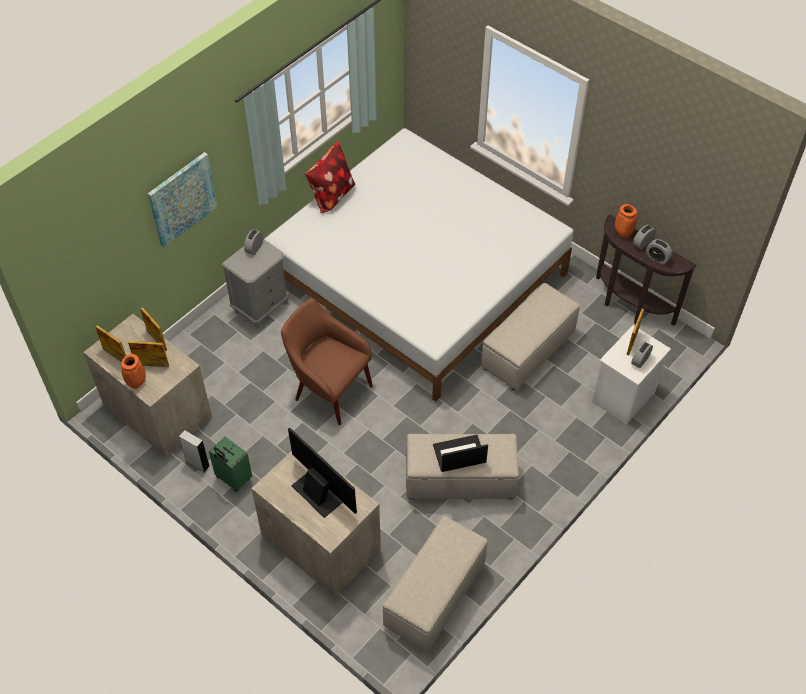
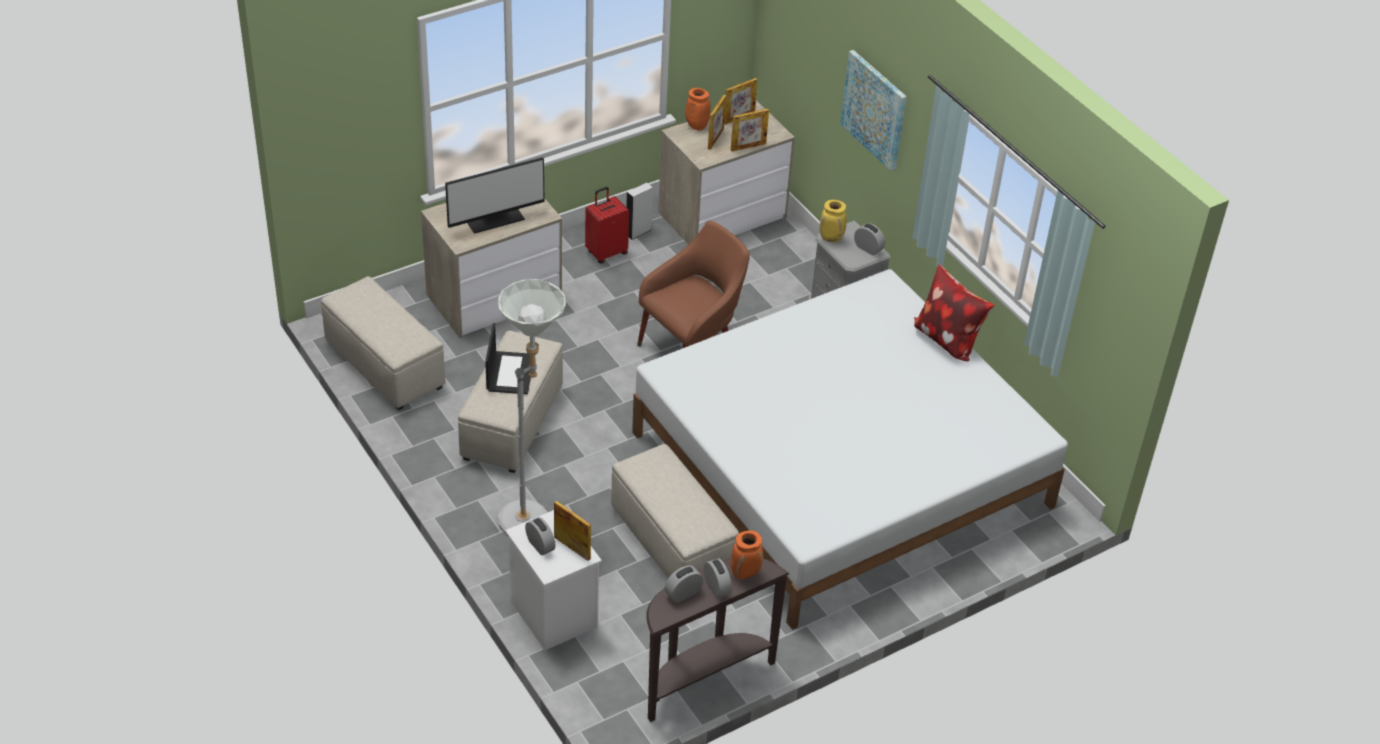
camera: 105 degrees right, 10 degrees down
(233, 479) = (606, 252): green suitcase -> red suitcase
(250, 271) = (831, 238): none -> yellow vase
(544, 437) = (531, 514): none -> grey floor lamp

